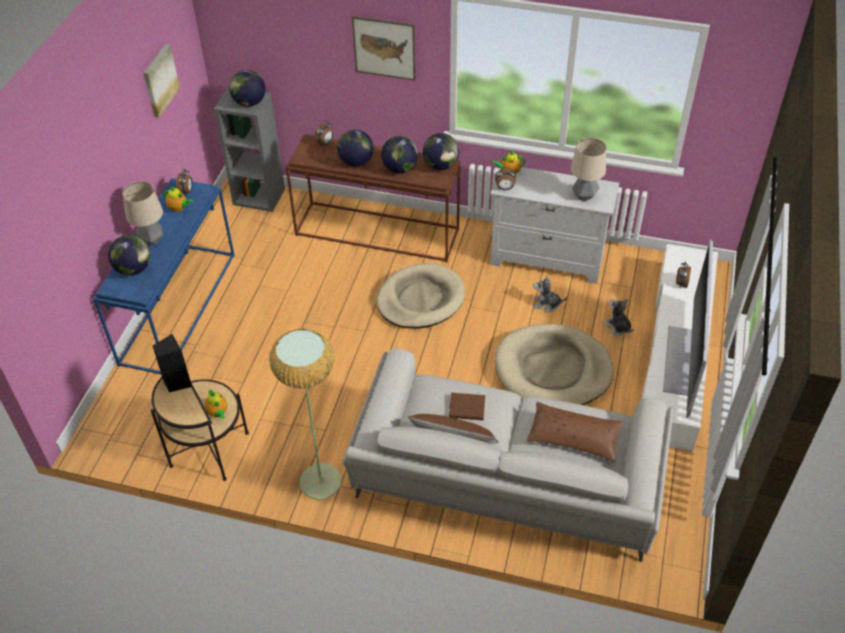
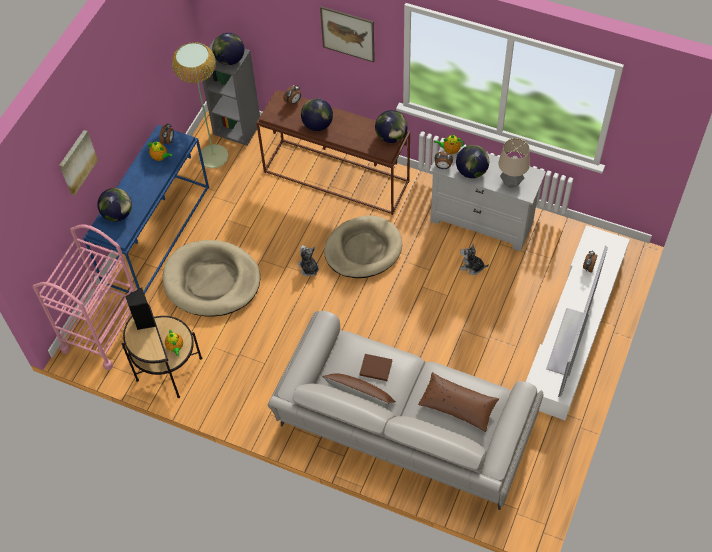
camera: 10 degrees right, 10 degrees up
(124, 415) = (103, 330): none -> pink cart
(151, 240) = (135, 187): table lamp -> none
(160, 80) = (150, 48): picture -> picture (77, 162)
(320, 482) = (254, 408): floor lamp -> floor lamp (213, 156)
(400, 168) = (355, 136): globe -> globe (471, 171)
(552, 370) = (464, 331): beige dog bed -> beige dog bed (212, 281)
(617, 327) = (529, 296): plush toy -> plush toy (308, 268)

